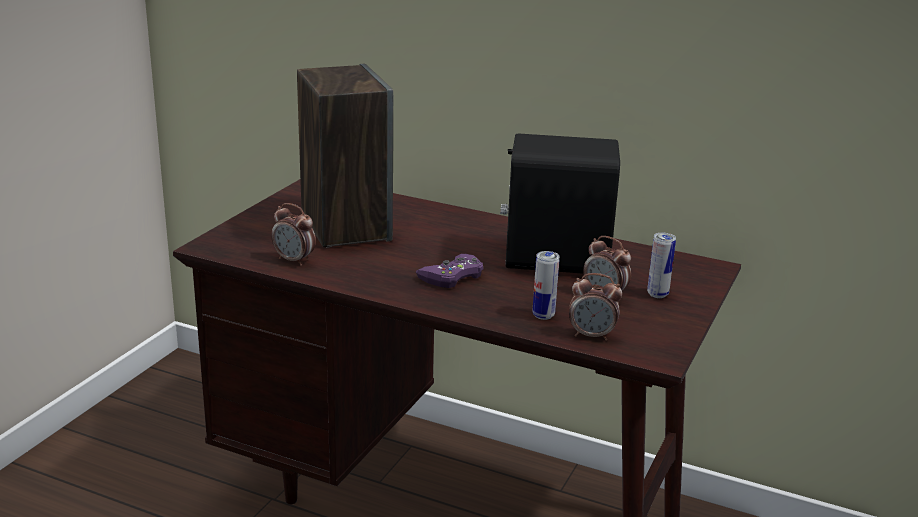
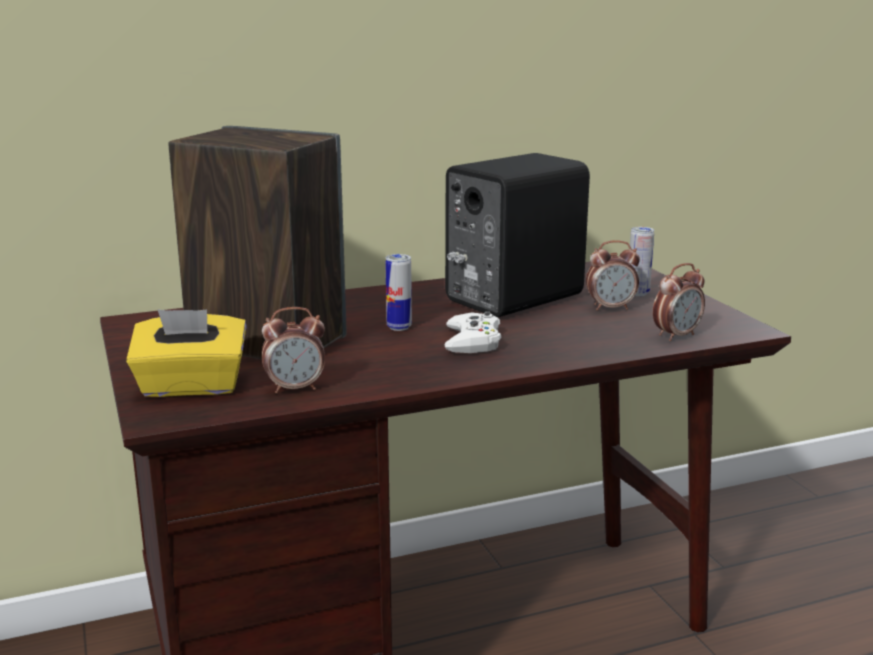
camera: 45 degrees left, 5 degrees down
(254, 236) = (191, 386): none -> yellow tissue box
(452, 277) = (472, 341): purple game controller -> white game controller
(543, 315) = (611, 338): can -> can (399, 327)

